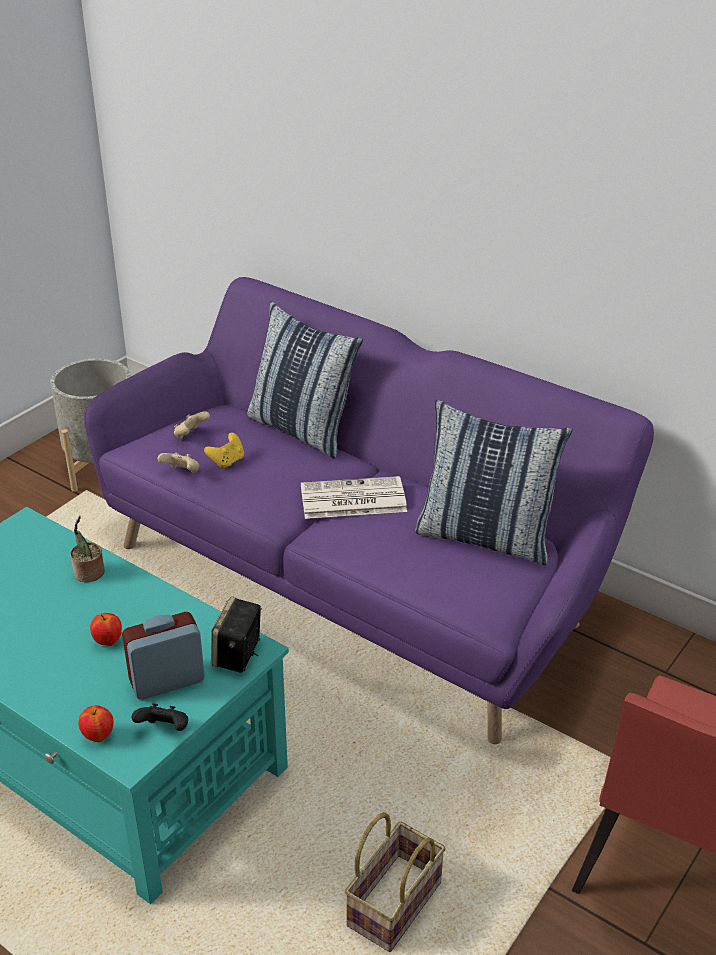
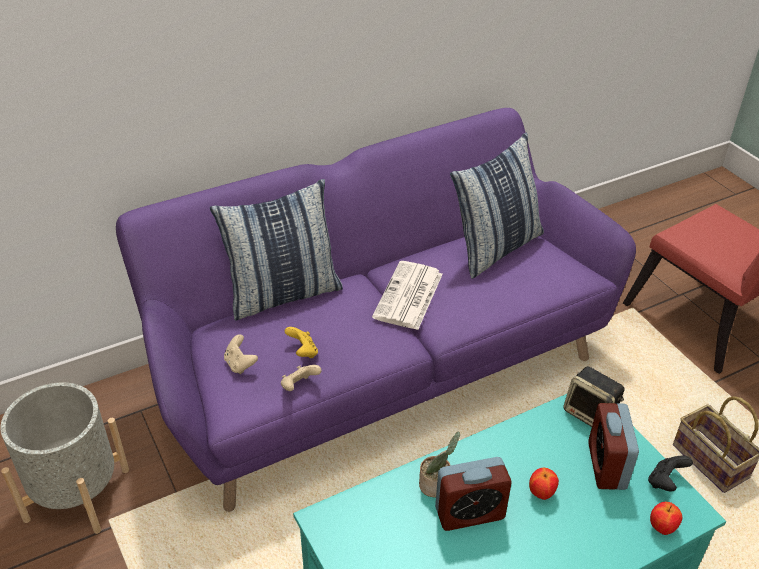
camera: 65 degrees left, 5 degrees up
(64, 601) = (469, 513): none -> alarm clock

